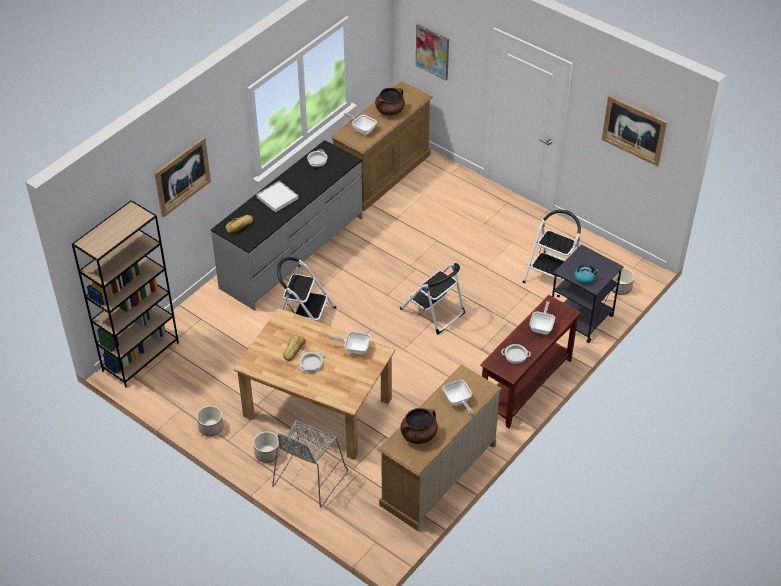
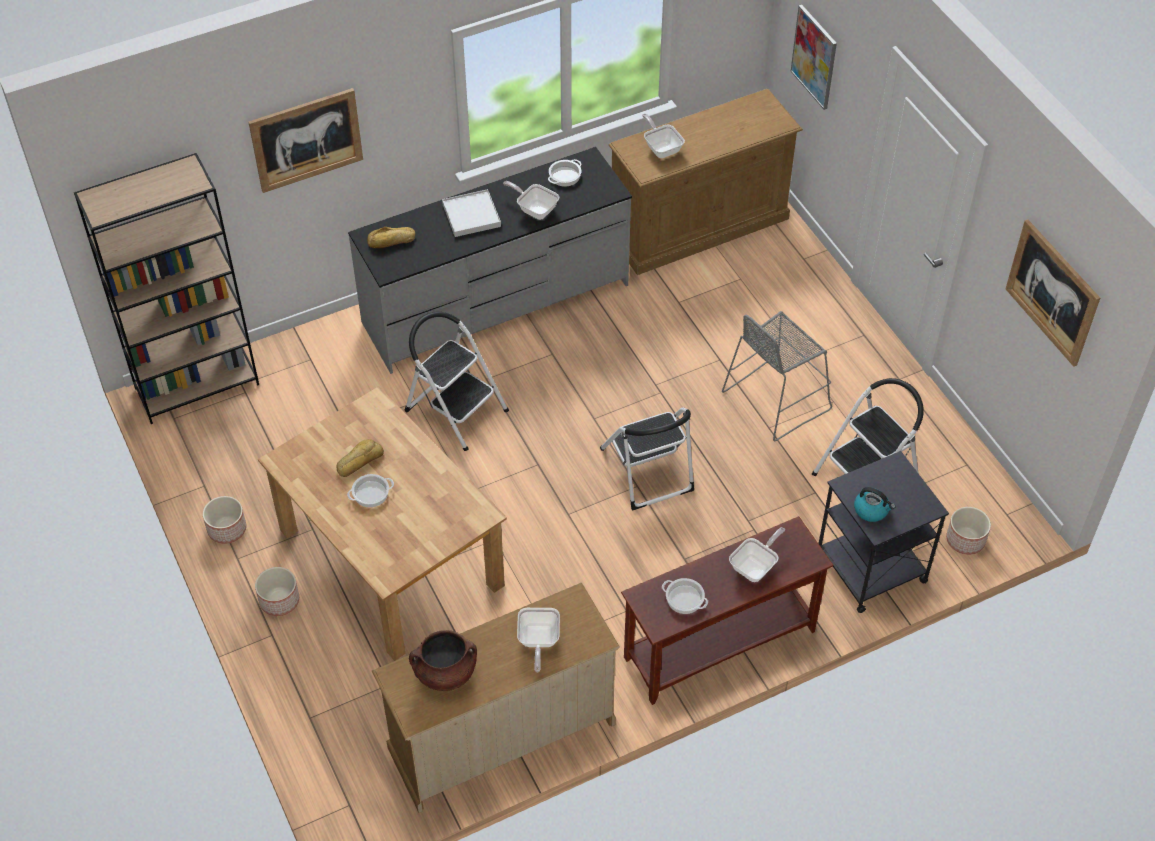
camera: 25 degrees right, 5 degrees up
(309, 477) = (315, 662): grey stool -> grey stool (776, 398)
(354, 348) = (448, 492): frying pan -> frying pan (534, 209)
(390, 110) = (721, 131): brown cooking pot -> none

